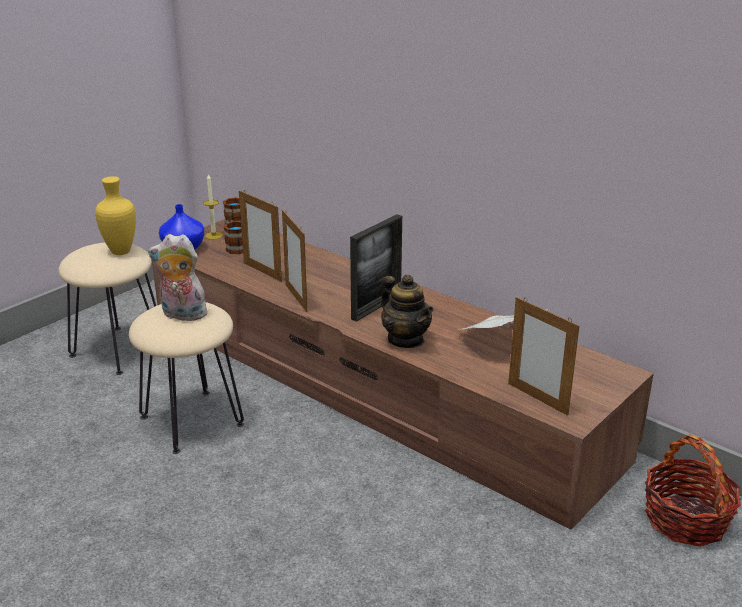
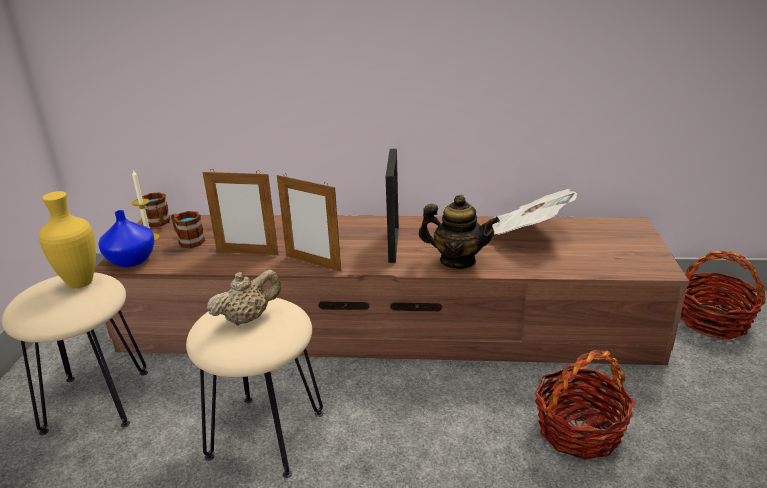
camera: 35 degrees left, 0 degrees up
(182, 315) = (248, 318): plush toy -> beige teapot
(412, 532) = (579, 430): none -> basket
(537, 399) = (616, 265): picture frame -> none

